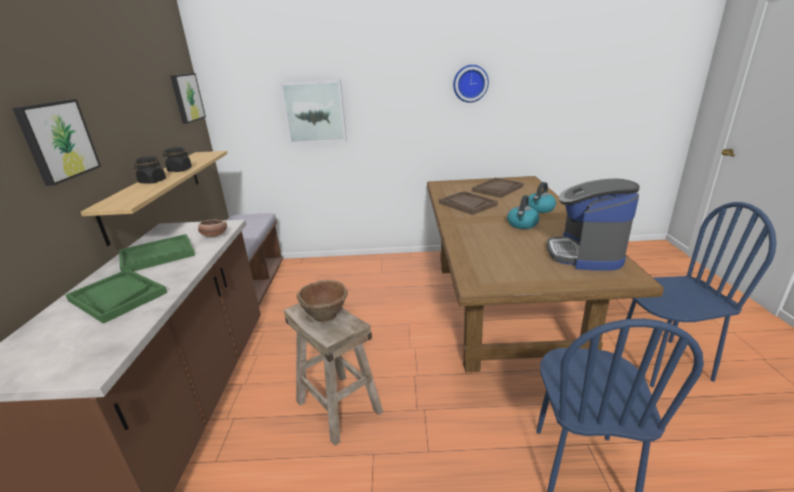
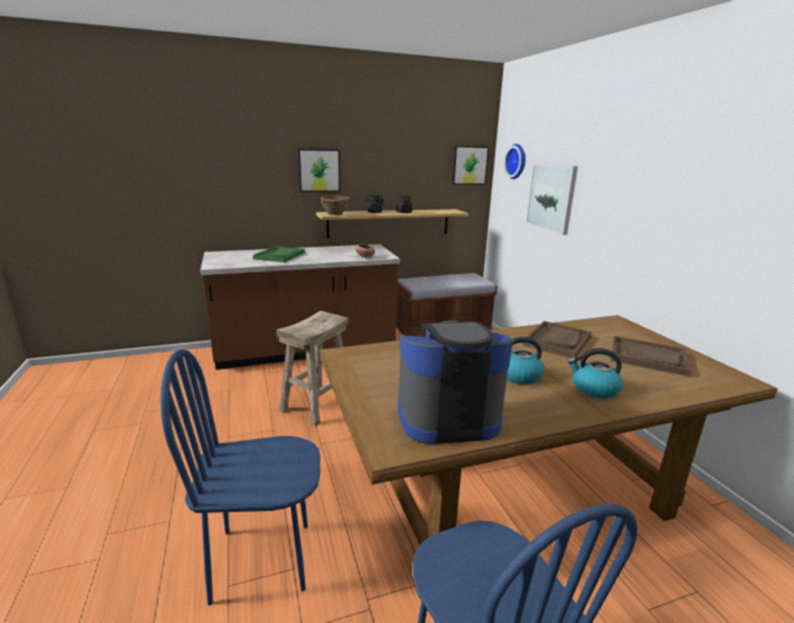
camera: 70 degrees right, 5 degrees down
(157, 255) = (331, 252): green tray -> none
(325, 314) = (318, 323): brown bowl -> brown bowl (335, 214)
(470, 83) = (715, 194): wall clock -> wall clock (517, 161)

